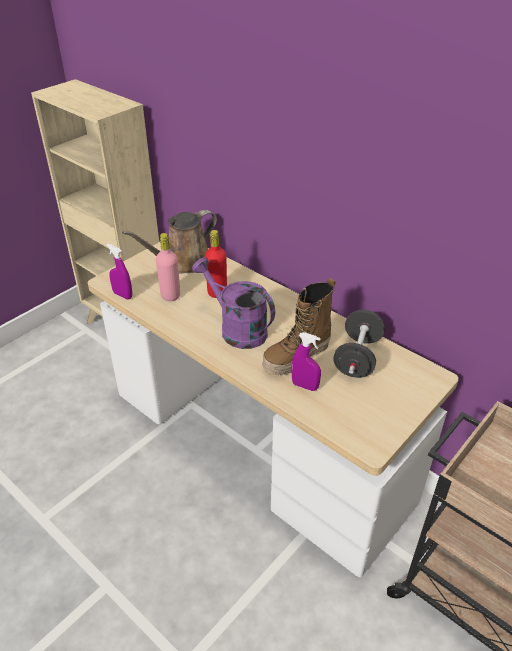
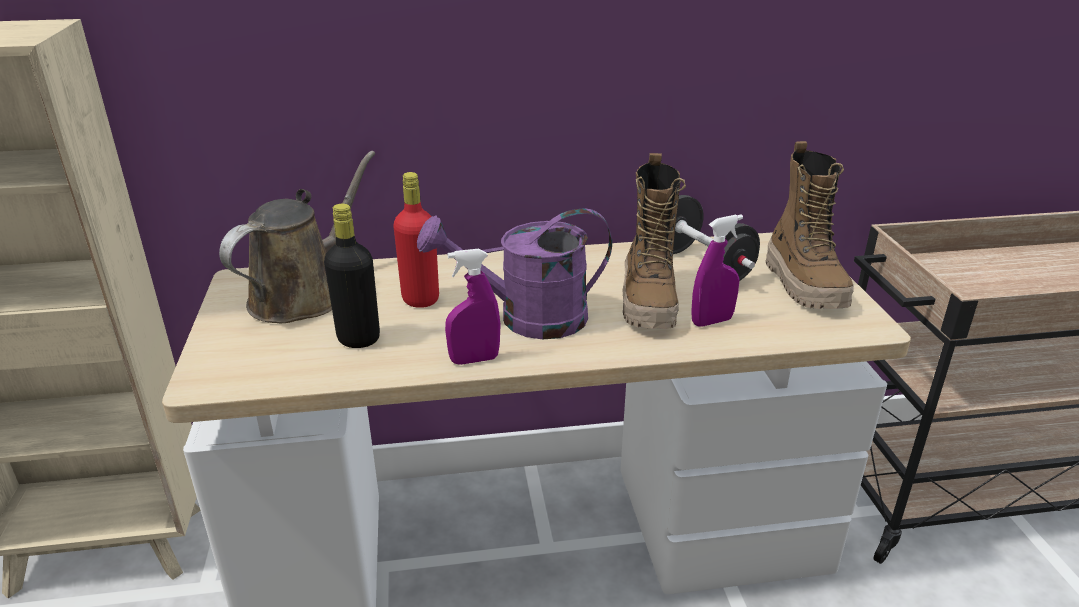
camera: 50 degrees left, 10 degrees down
(123, 295) = (275, 382): purple spray bottle -> purple spray bottle (474, 360)
(170, 295) = (358, 339): pink bottle -> black bottle
(184, 263) = (303, 295): brown watering can -> brown watering can turned 150 degrees counterclockwise
(387, 404) = (805, 285): none -> boot

